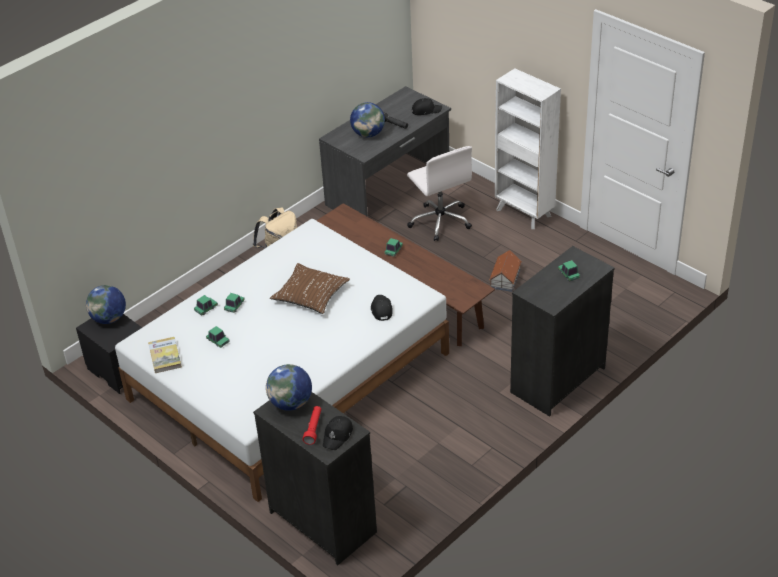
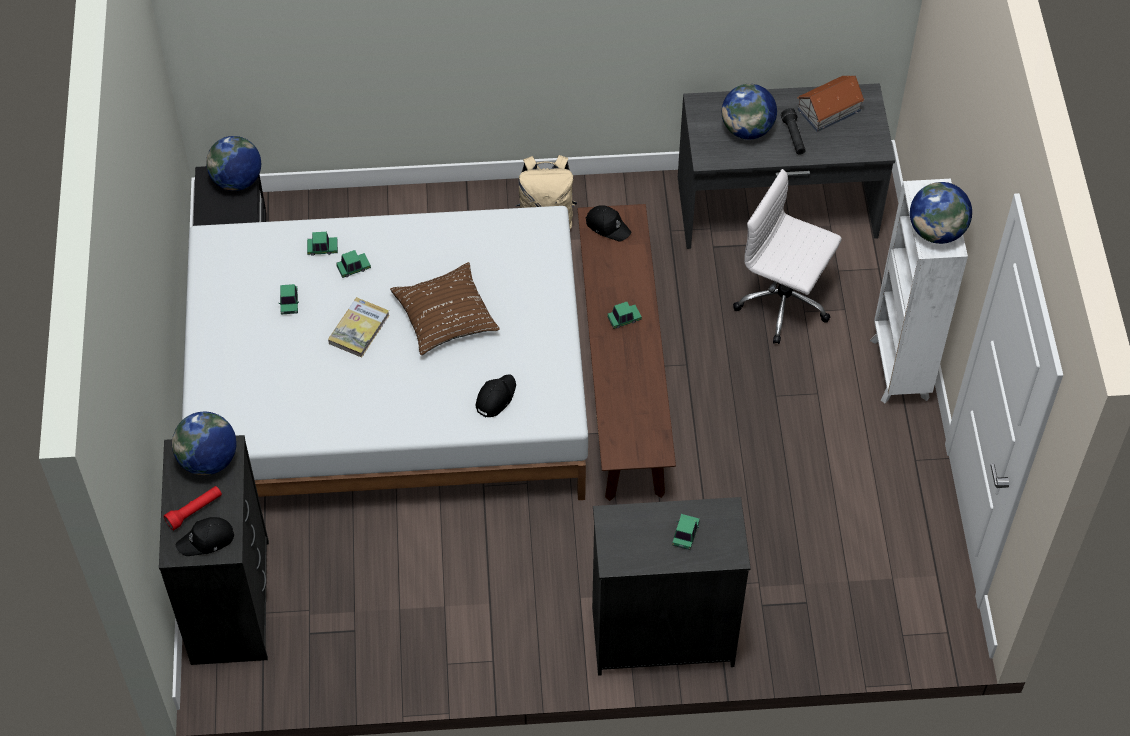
camera: 40 degrees right, 15 degrees up
(165, 356) = (219, 281): book -> book (359, 329)
(426, 110) = (859, 142): black cap -> black cap (608, 226)
(440, 221) = (785, 303): white office chair -> white office chair turned 105 degrees clockwise
(505, 278) = (766, 448): toy house -> toy house (829, 110)
(535, 88) = (936, 231): none -> globe

